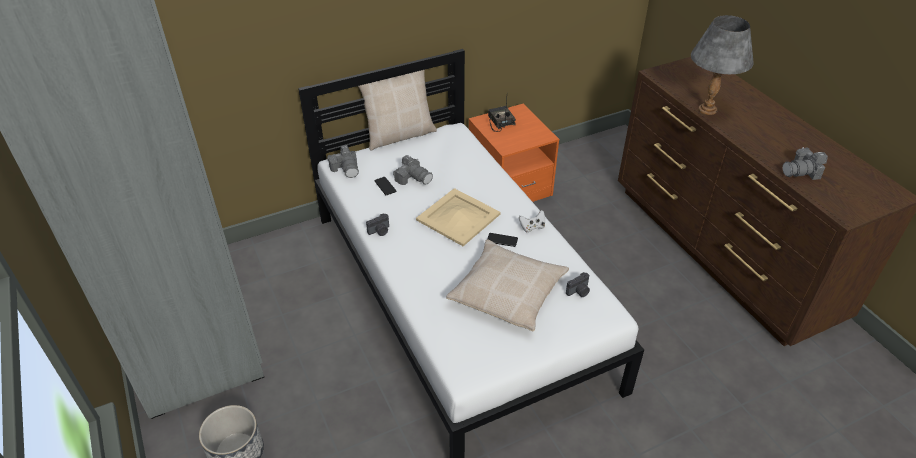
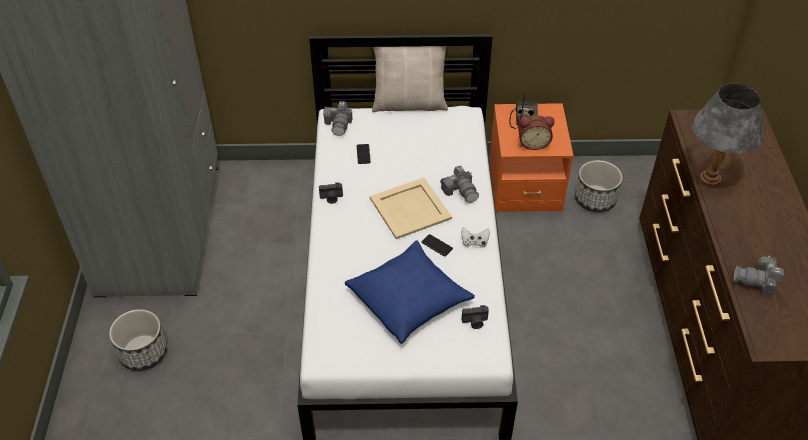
camera: 25 degrees right, 5 degrees up
(413, 178) = (394, 154): camera -> camera (461, 191)
(508, 292) = (409, 298): beige pillow -> blue pillow
(521, 138) = (533, 143): none -> alarm clock
(571, 179) = (595, 199): none -> planter

